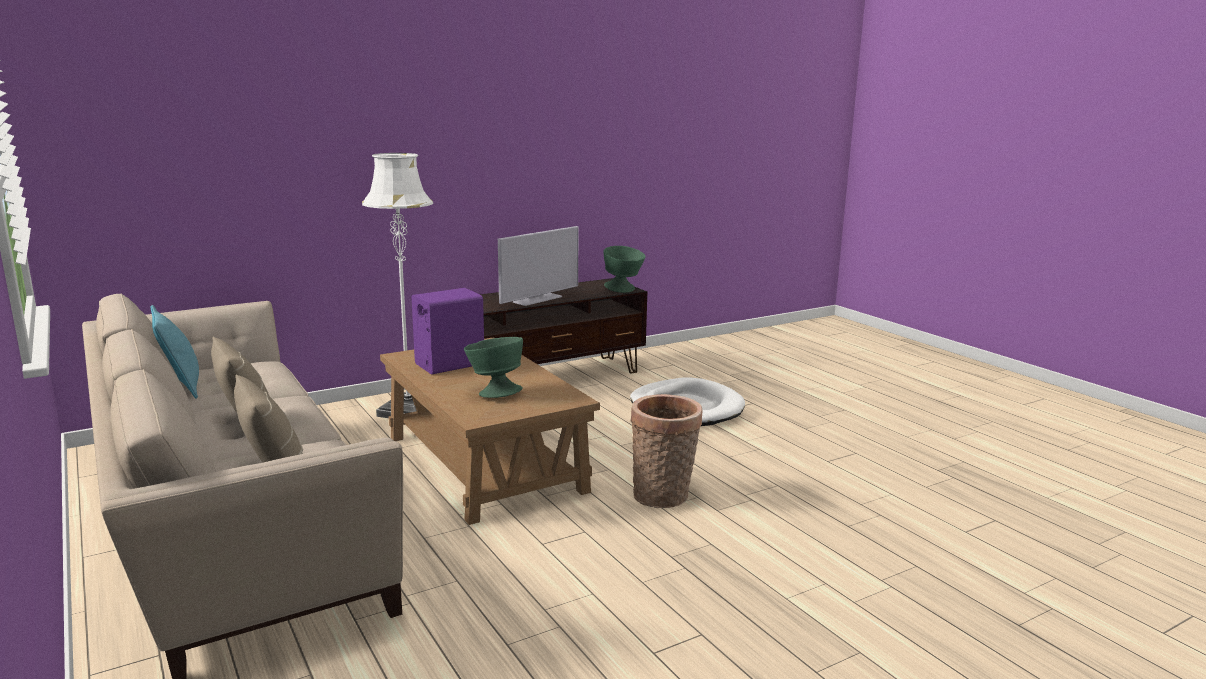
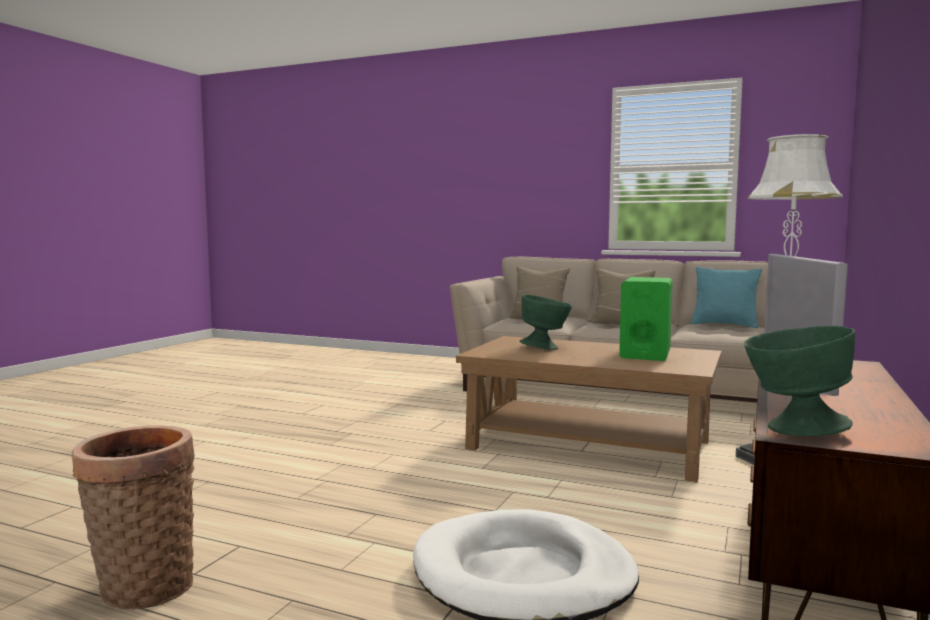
camera: 145 degrees right, 10 degrees down
(449, 364) = (645, 354): purple speaker -> green speaker
(663, 497) = (400, 460): basket -> basket (142, 586)

